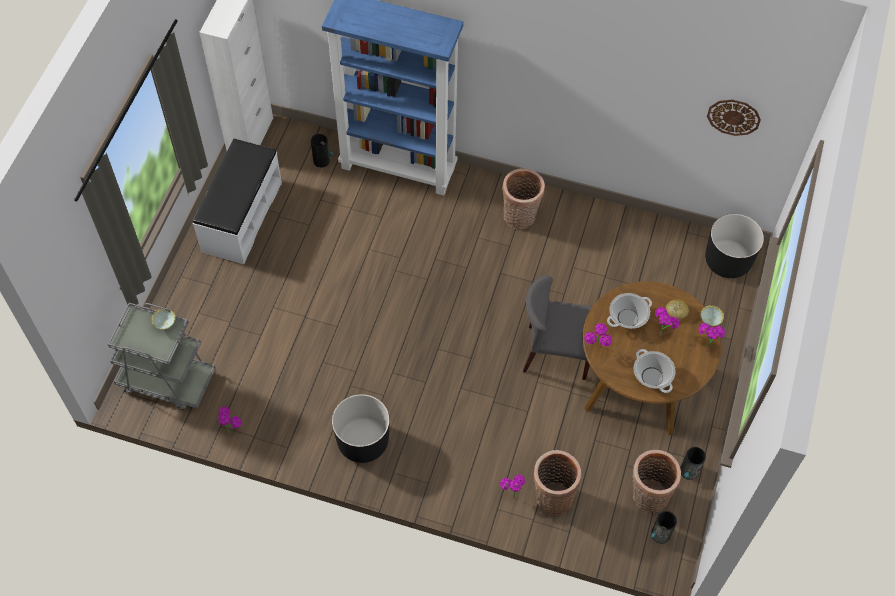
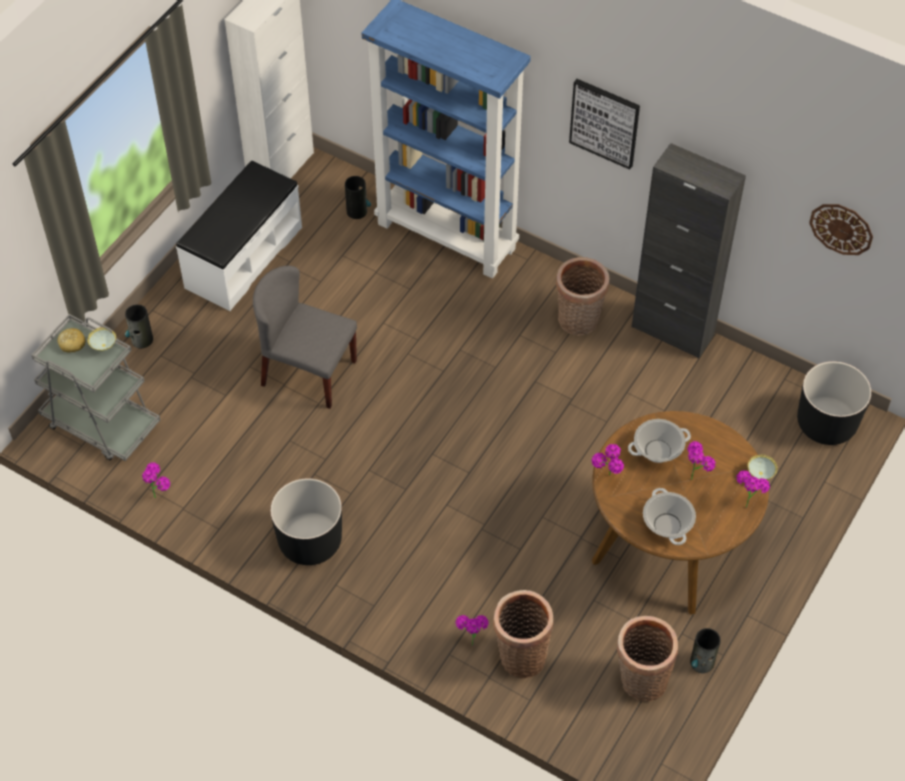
camera: 15 degrees right, 5 degrees down
(529, 63) = (605, 122): none -> picture
(556, 353) = (576, 488): grey chair -> grey chair (308, 373)
(593, 210) = (672, 331): none -> black cabinet
(660, 534) = (643, 729): vase -> vase (142, 340)
(676, 312) = (721, 455): bread -> bread (72, 343)

